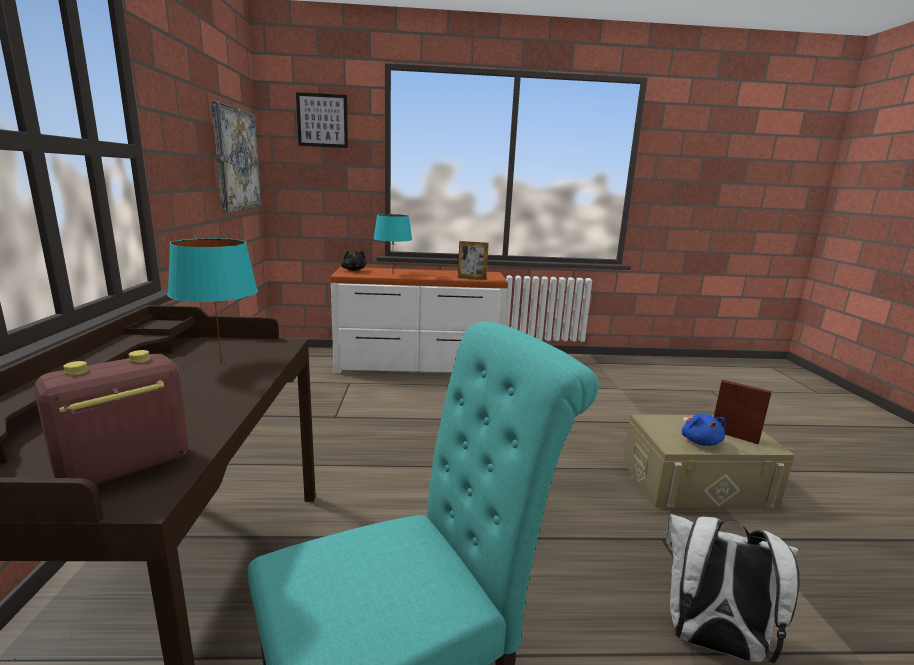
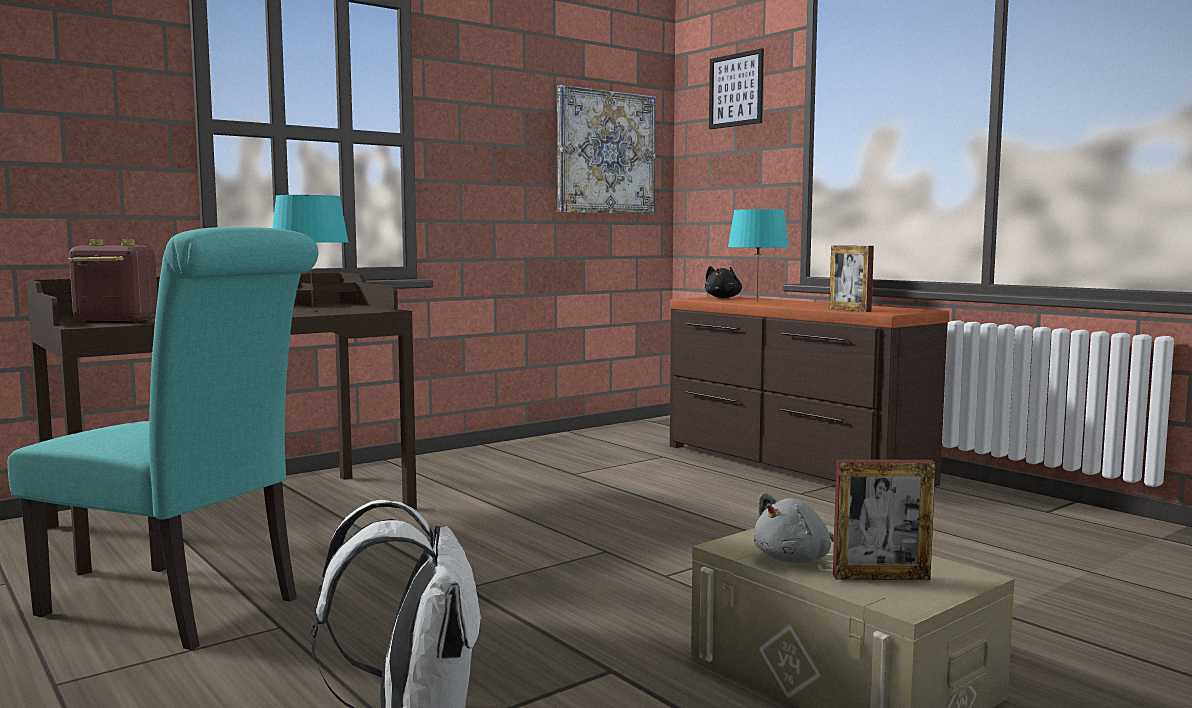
camera: 55 degrees right, 10 degrees down
(418, 366) = (790, 464): white dresser -> brown dresser
(700, 441) = (795, 559): blue plush toy -> grey plush toy
(734, 436) = (881, 577): picture frame -> picture frame turned 90 degrees clockwise

